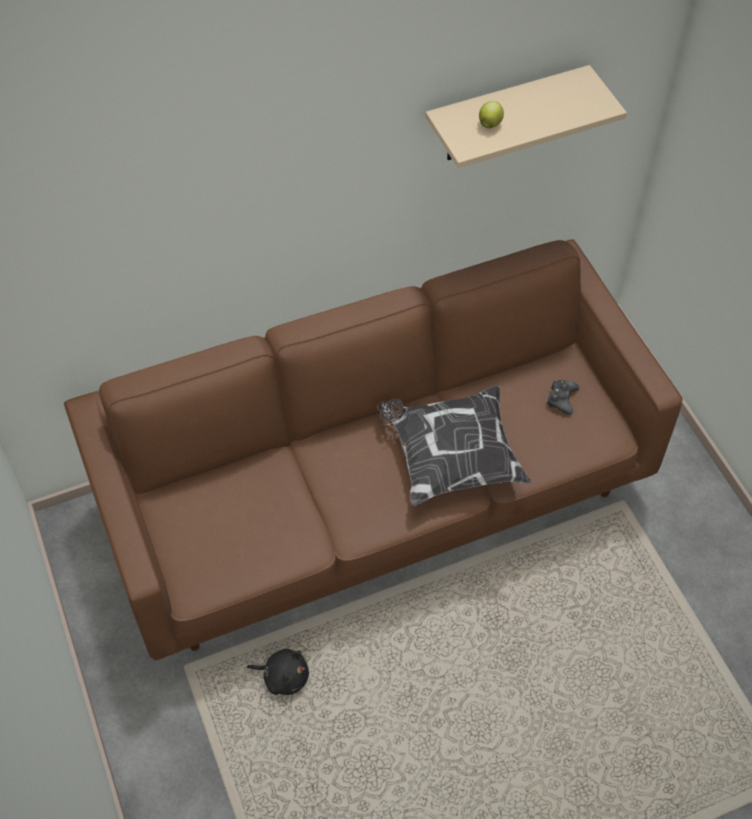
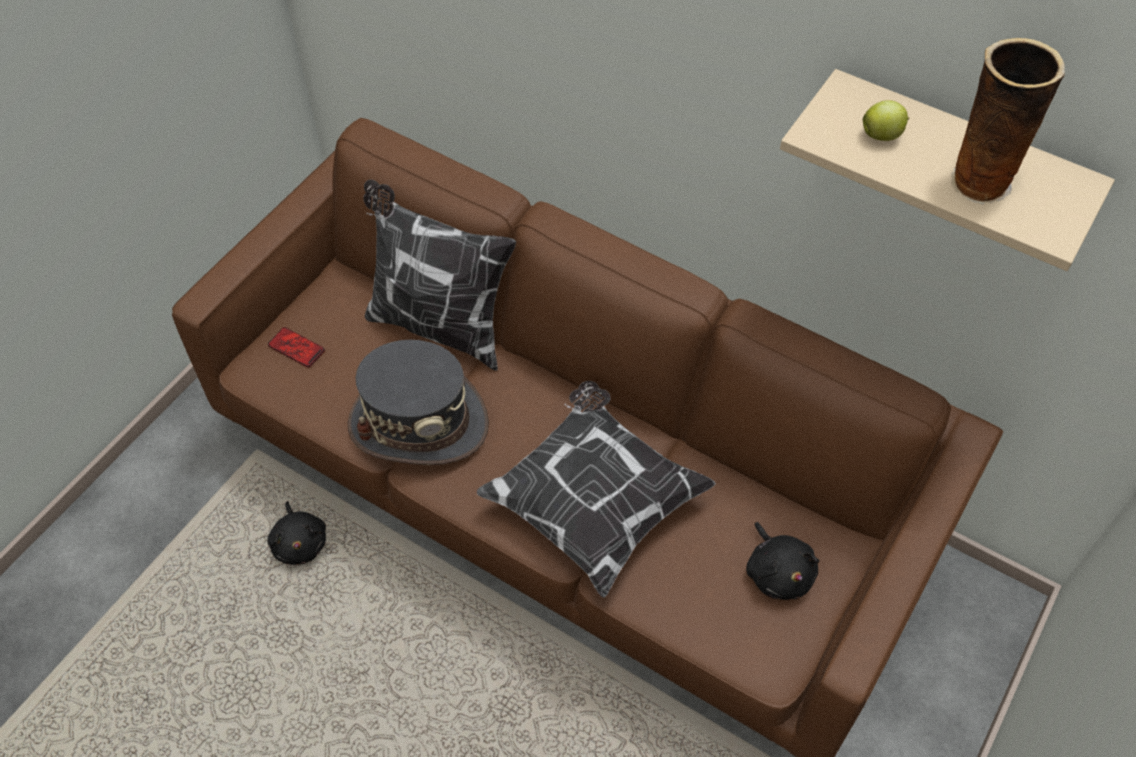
camera: 55 degrees right, 0 degrees up
(197, 556) = (296, 348): none -> phone
(250, 464) = (439, 325): none -> pillow
(319, 517) = (418, 423): none -> grey hat
(550, 110) = (977, 181): none -> vase
(561, 399) = (778, 572): black game controller -> black plush toy

